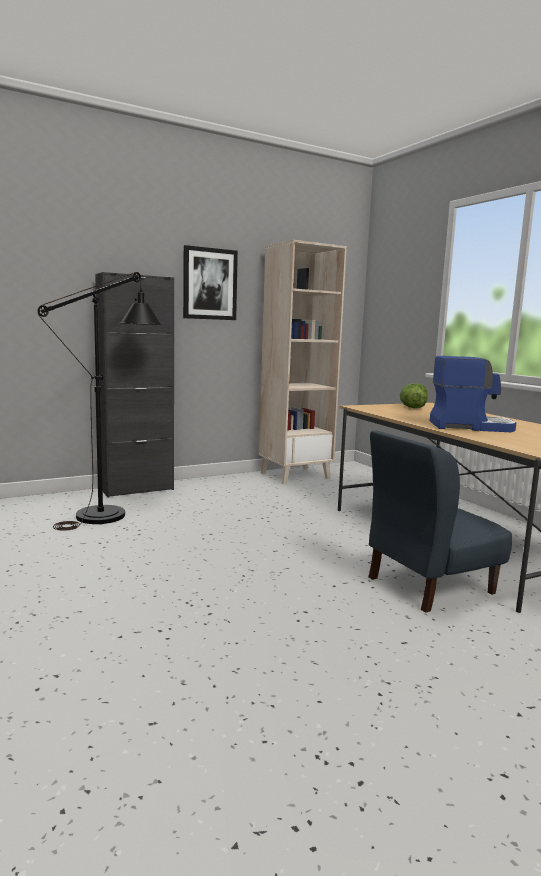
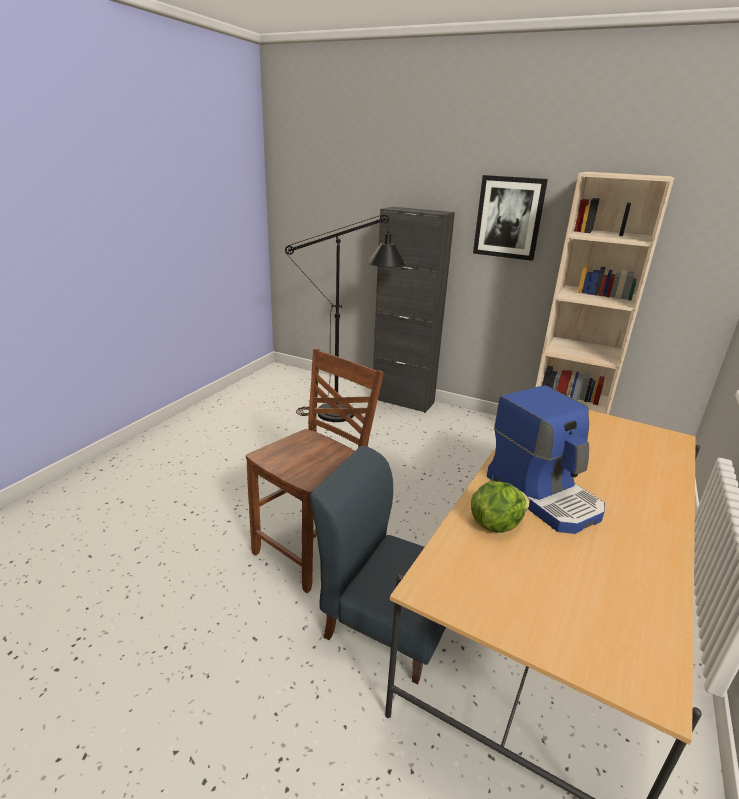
camera: 55 degrees right, 15 degrees up
(308, 585) = (314, 548): none -> brown chair
(412, 408) = (612, 434): lettuce -> lettuce (495, 523)

